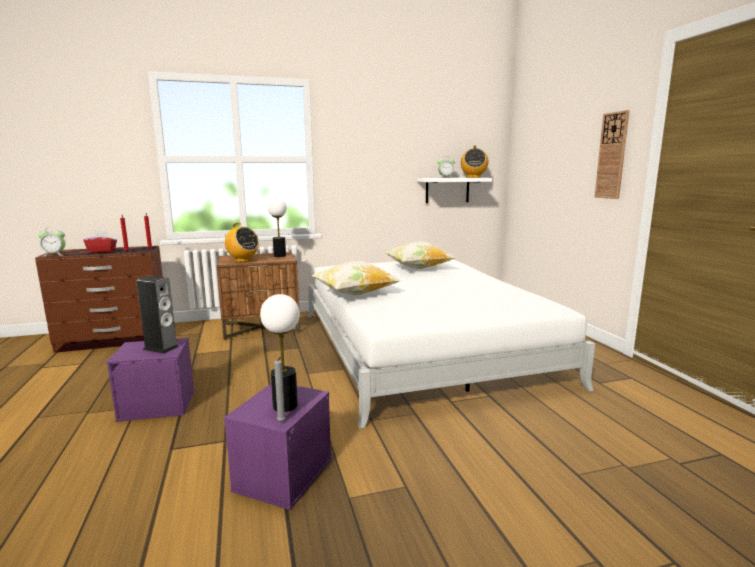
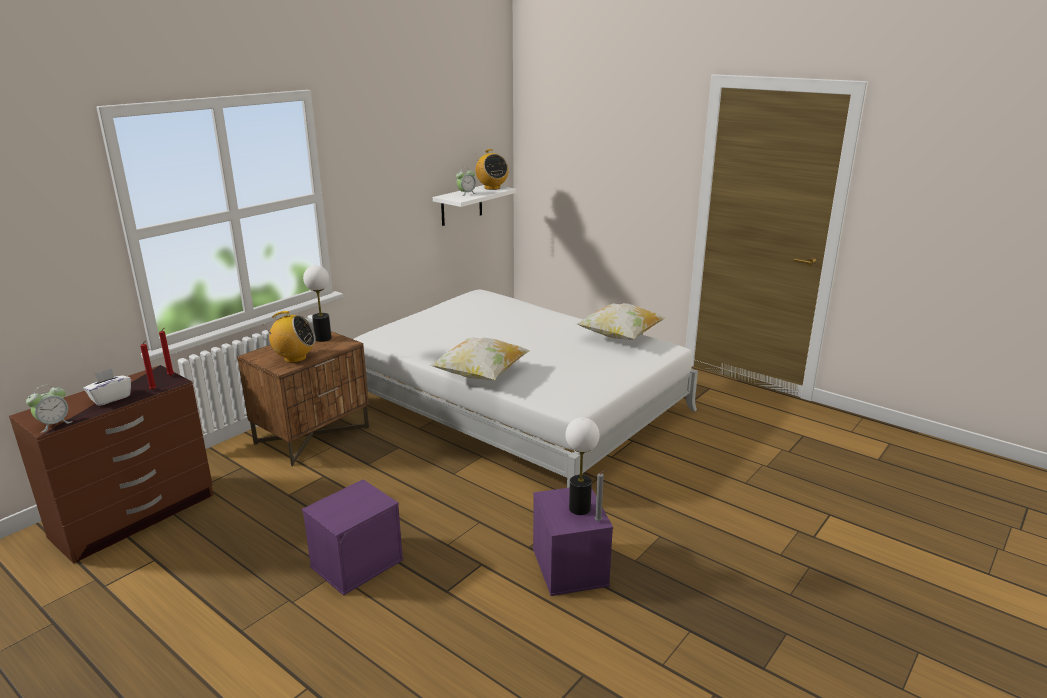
camera: 35 degrees left, 10 degrees up
(102, 251) = (110, 398): red tissue box -> white tissue box
(161, 348) = (361, 500): speaker -> none
(418, 269) = (481, 318): pillow -> pillow (620, 337)
(612, 156) = (660, 178): wall clock -> none

